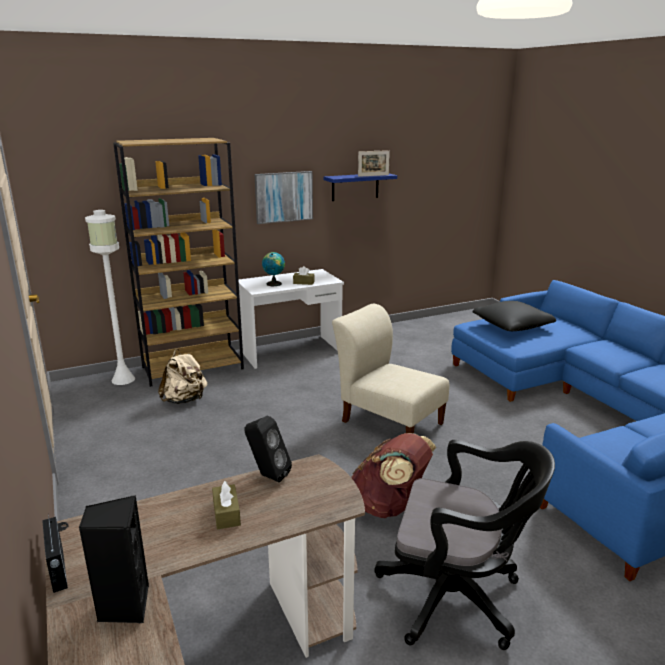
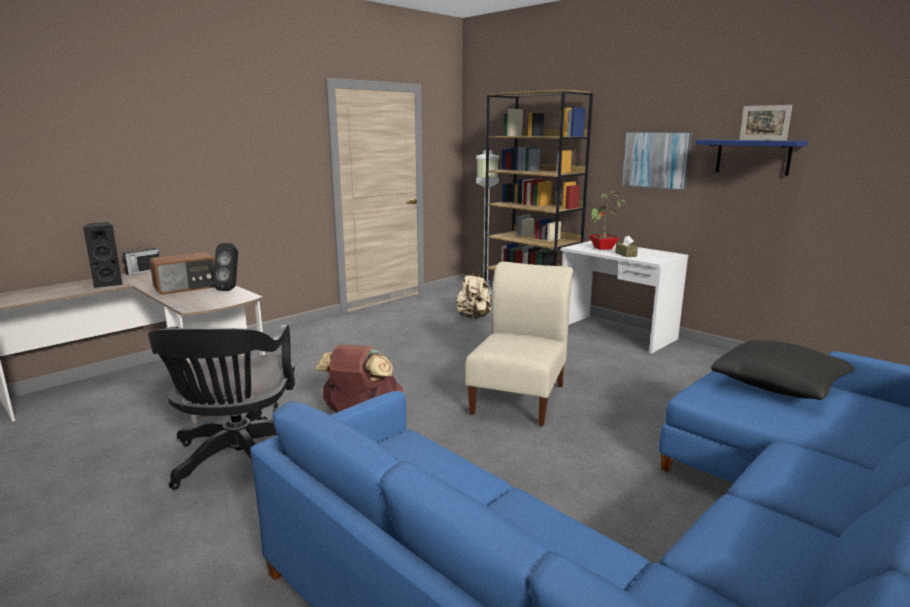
camera: 70 degrees right, 5 degrees down
(226, 513) = (186, 287): brown tissue box -> radio
(274, 283) = (603, 248): globe -> potted plant

